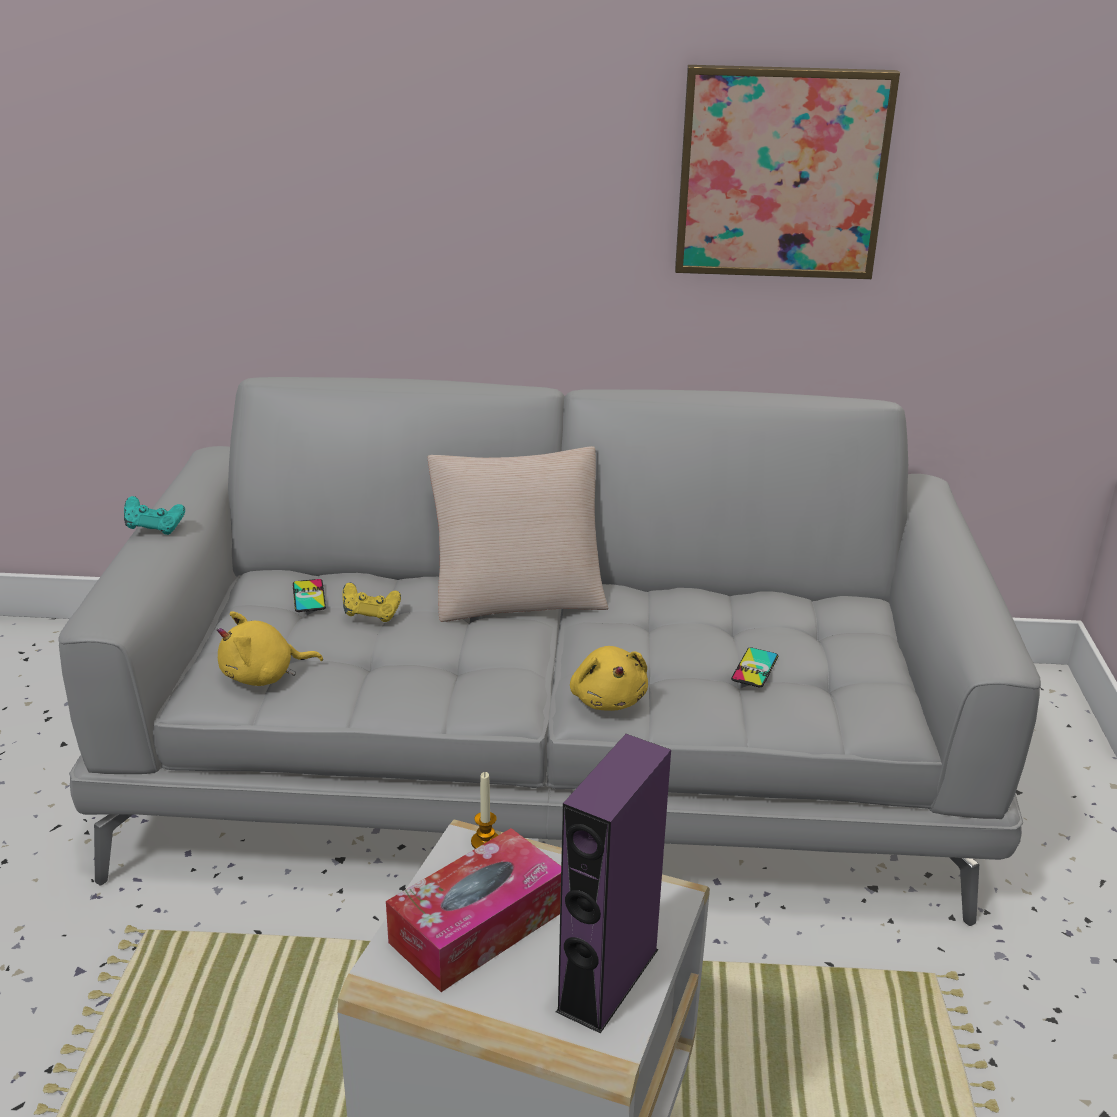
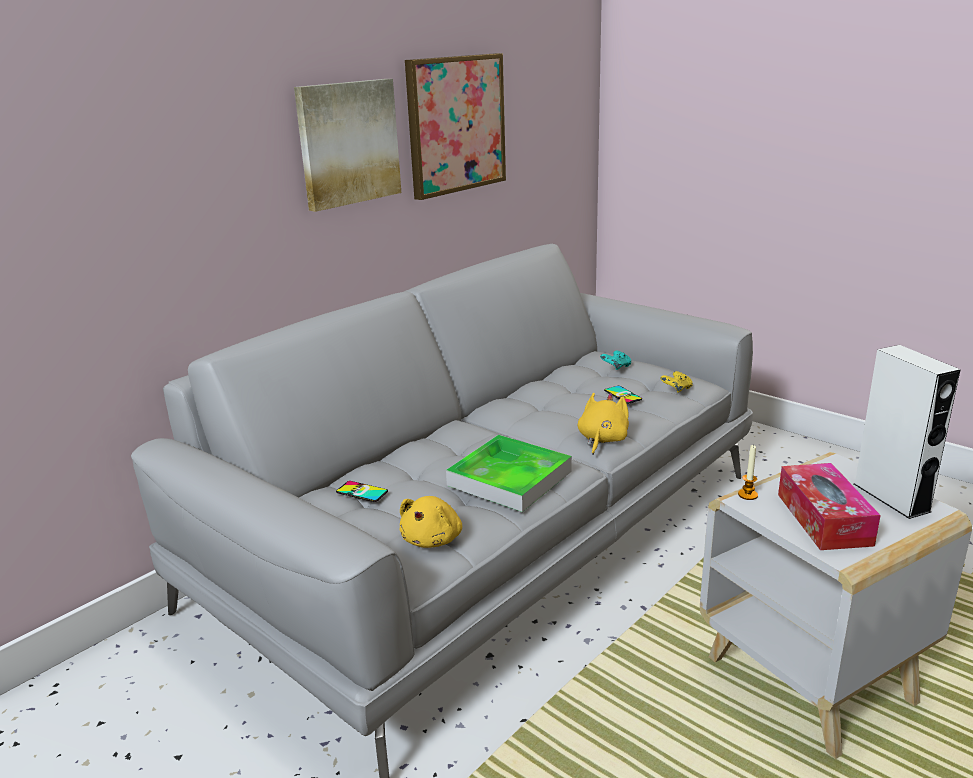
camera: 50 degrees left, 5 degrees down
(155, 529) = (249, 492): turquoise game controller -> turquoise game controller (616, 368)
(371, 615) = (418, 478): yellow game controller -> yellow game controller (676, 390)
(429, 670) = (509, 478): none -> tray
(518, 592) = (457, 428): beige pillow -> none
(563, 169) = (348, 143): none -> picture
(608, 699) = (602, 440): yellow plush toy -> yellow plush toy turned 90 degrees counterclockwise
(608, 980) = (891, 497): purple speaker -> white speaker

